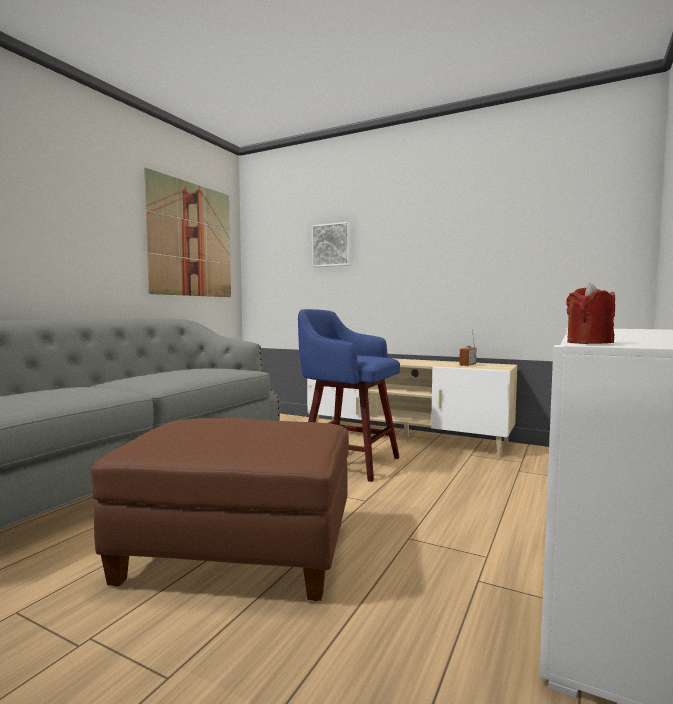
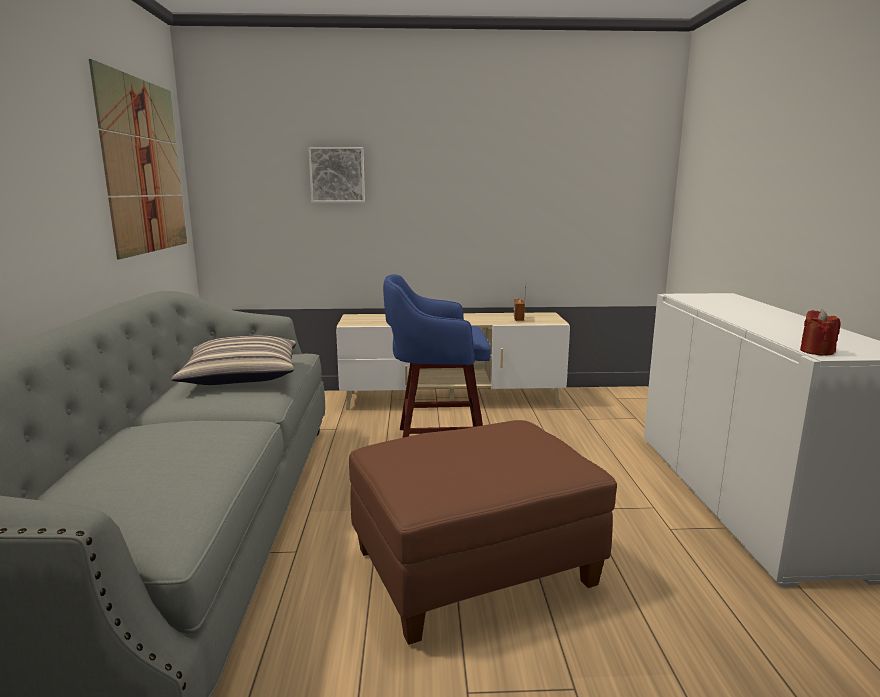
camera: 30 degrees left, 10 degrees up
(184, 373) = (241, 375): none -> pillow

